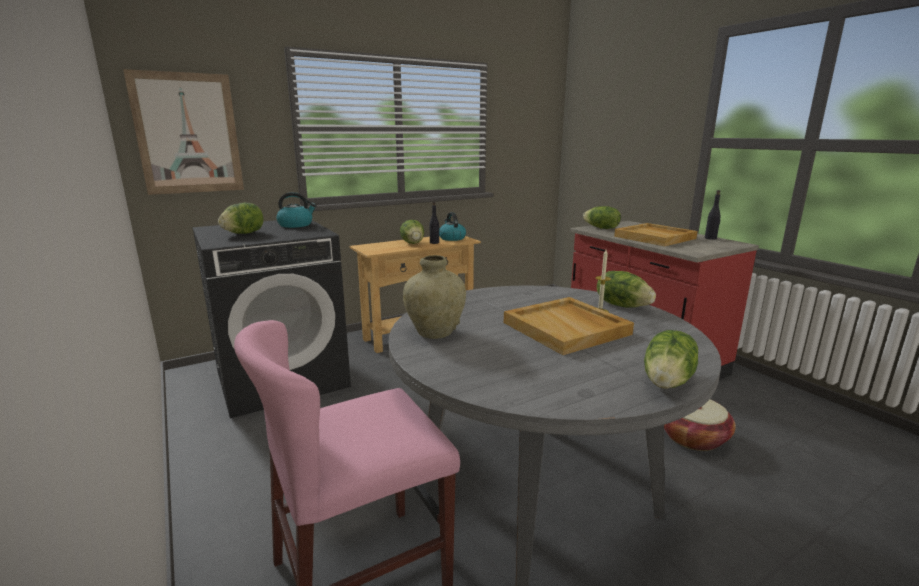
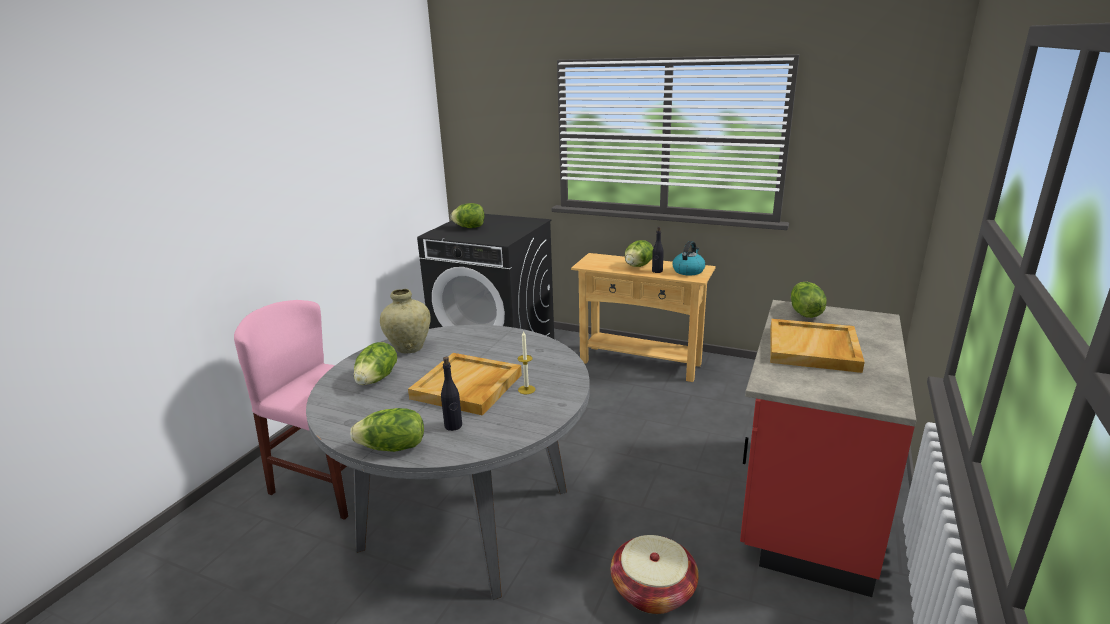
camera: 55 degrees right, 5 degrees up
(188, 134) = (482, 137): picture -> none
(296, 225) = (518, 226): kettle -> none
(622, 305) = (559, 395): lettuce -> lettuce (377, 379)
(710, 238) = (887, 381): black bottle -> black bottle (453, 426)

